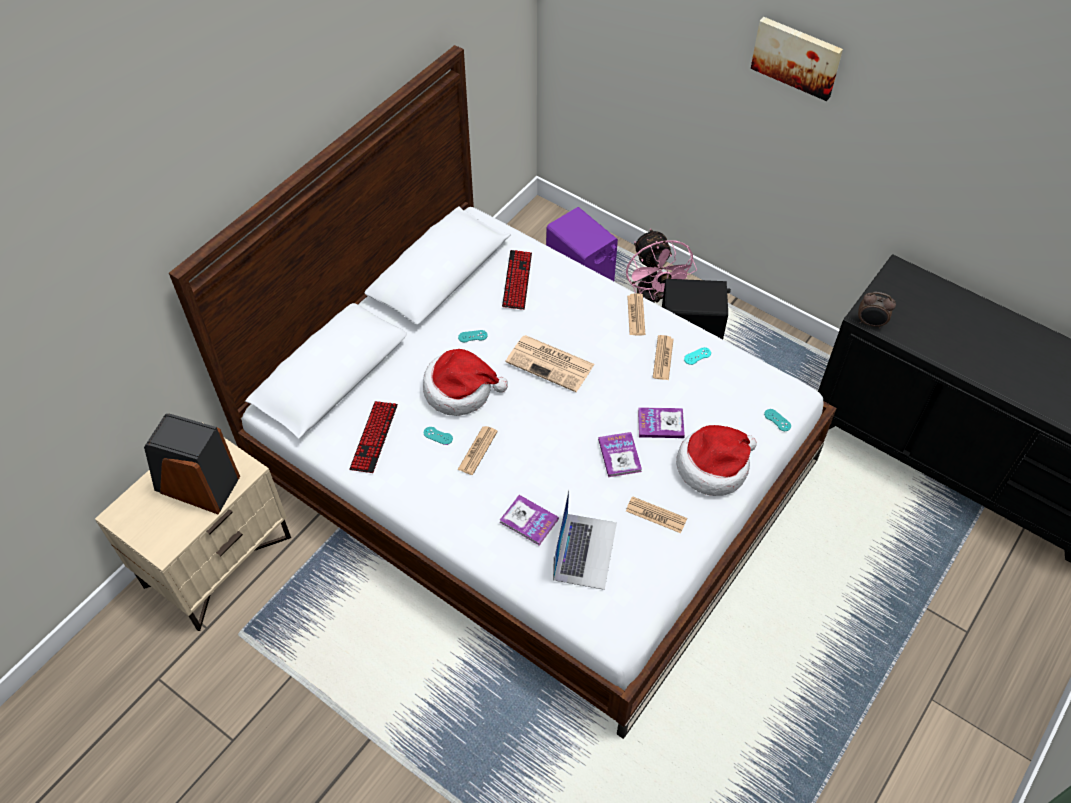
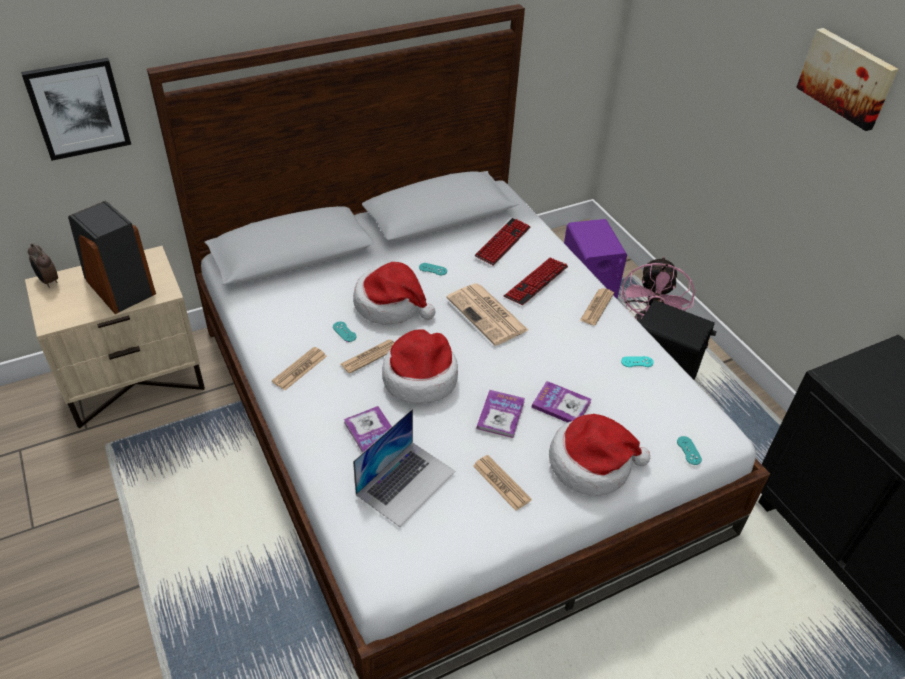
camera: 25 degrees right, 10 degrees down
(114, 339) = (78, 108): none -> picture
(374, 437) = (289, 311): keyboard -> keyboard (536, 282)
(533, 451) = (419, 377): none -> hat
(663, 358) = (600, 350): newspaper -> newspaper (299, 369)
(870, 323) = (837, 386): alarm clock -> alarm clock (48, 281)

